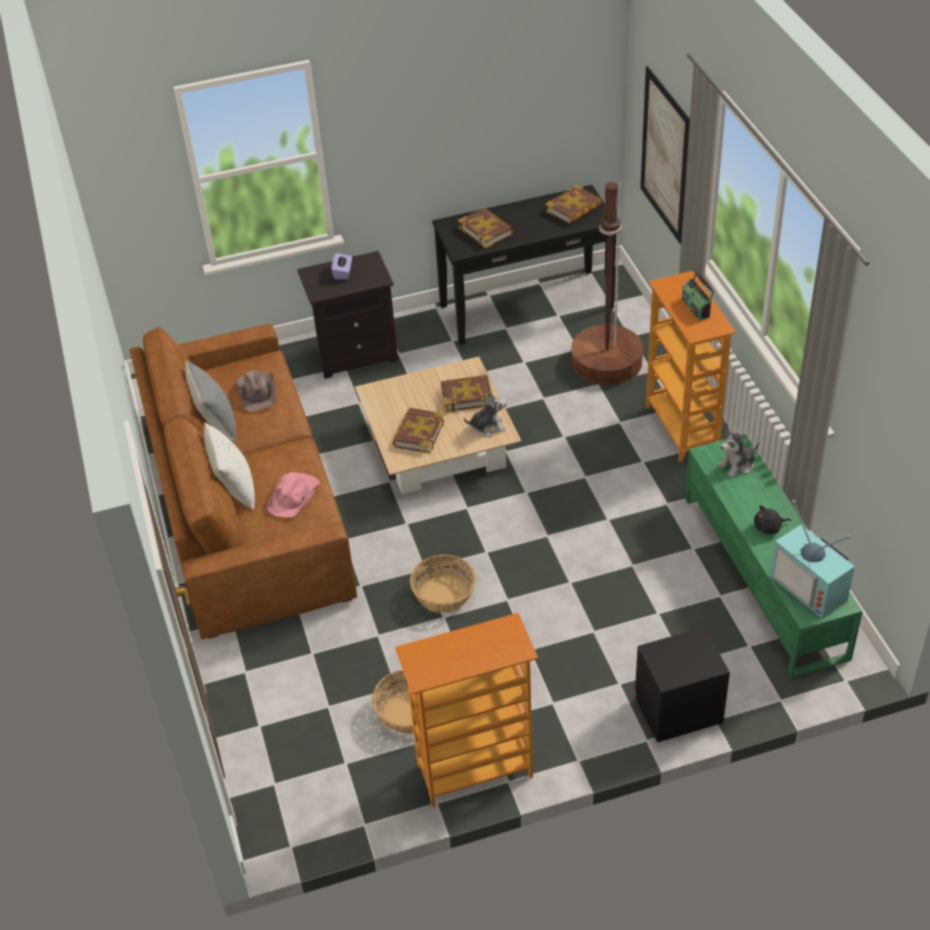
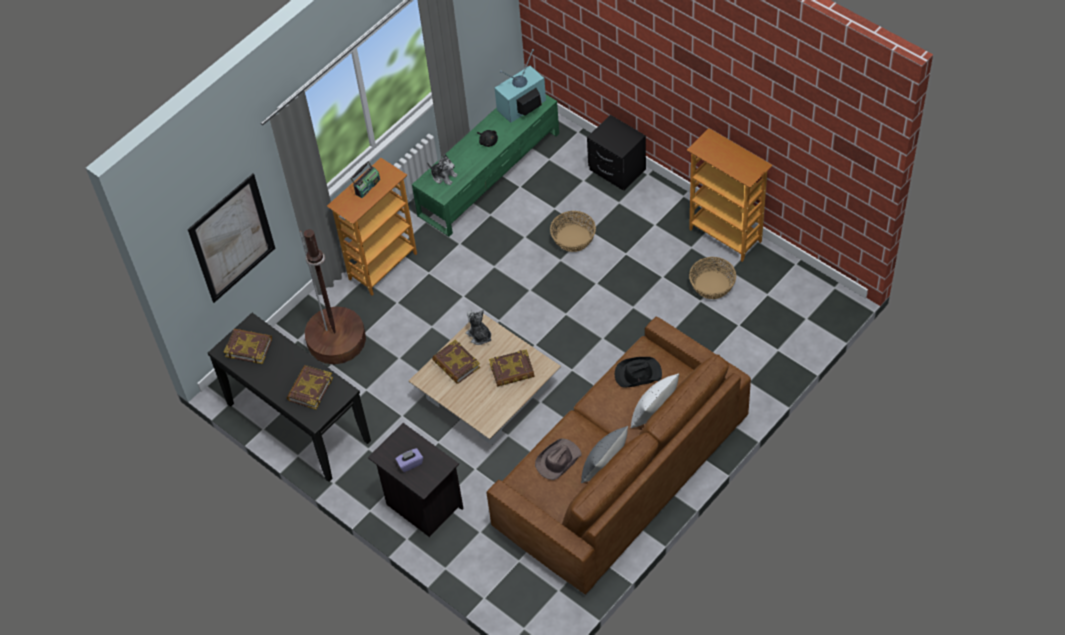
camera: 120 degrees left, 10 degrees up
(294, 496) = (637, 374): pink hat -> black hat
(444, 594) = (615, 316): basket -> basket (573, 238)
(811, 587) = (522, 107): television -> television turned 150 degrees counterclockwise

